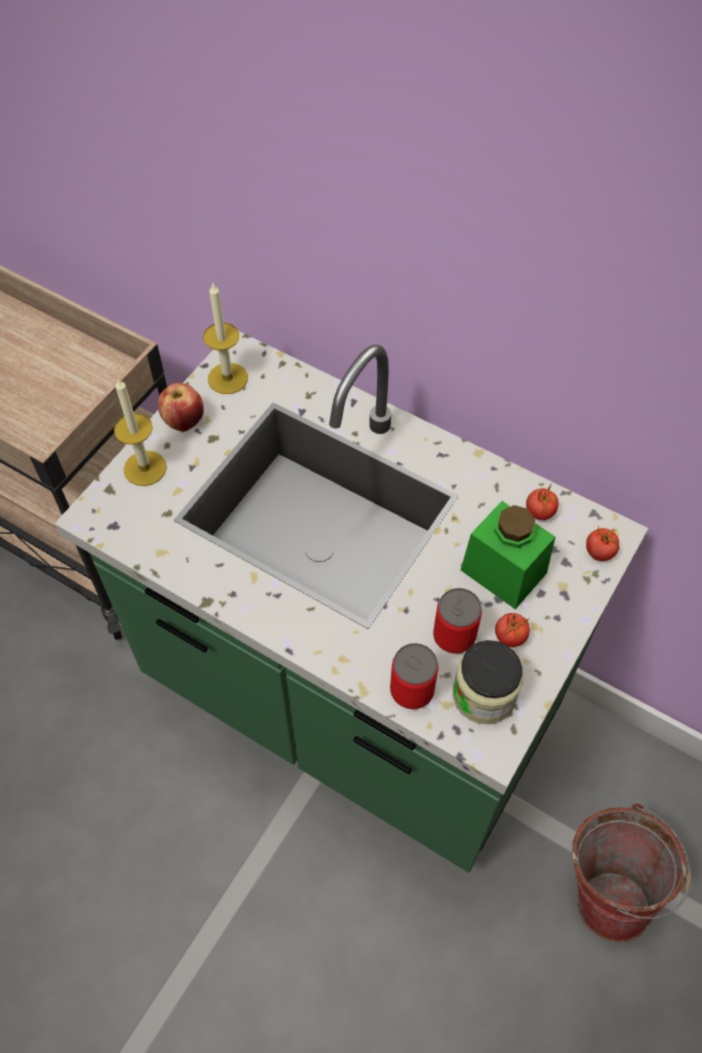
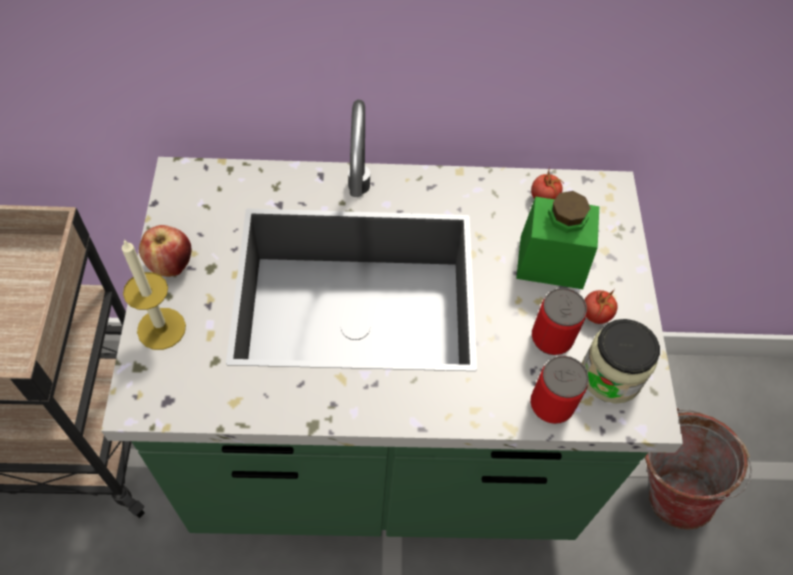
camera: 35 degrees left, 0 degrees up
(227, 378) = (186, 205): candle -> none
(599, 552) = (612, 209): tomato -> none

